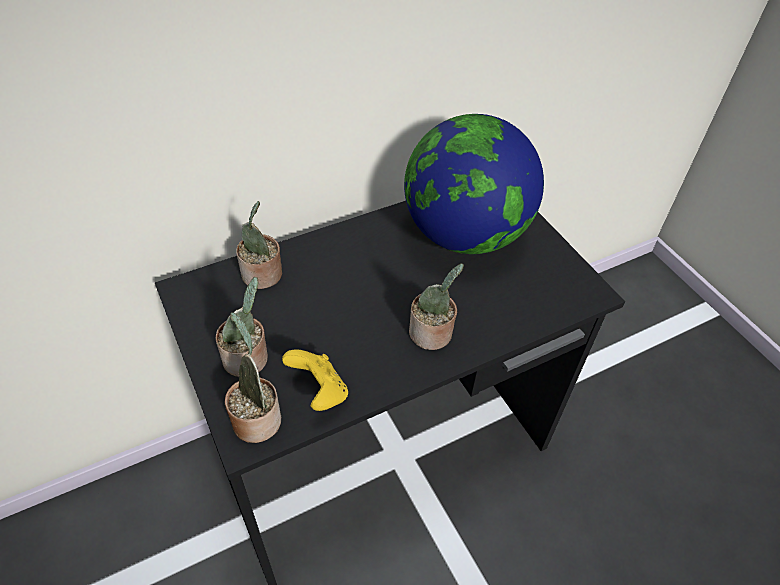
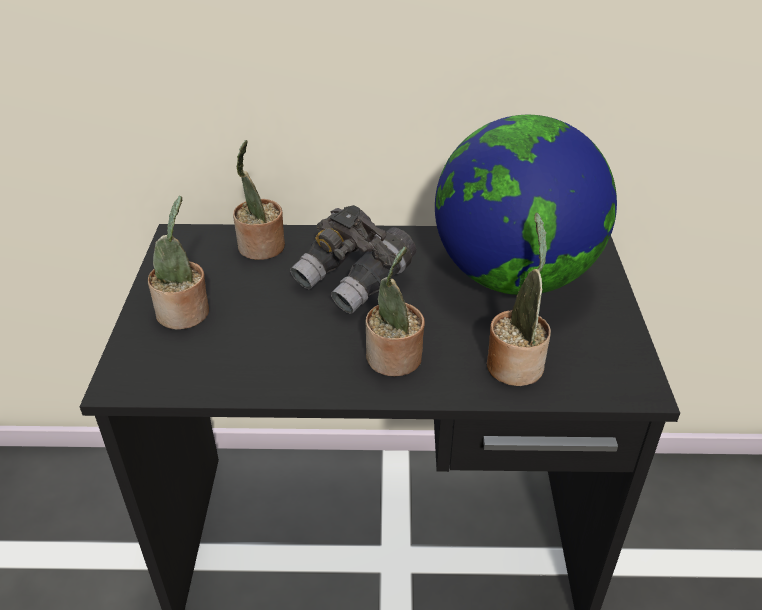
camera: 30 degrees right, 10 degrees down
(256, 417) = (148, 367): potted plant -> potted plant (515, 363)
(319, 391) = (228, 368): yellow game controller -> none
(357, 278) = (354, 280): none -> grey binoculars

